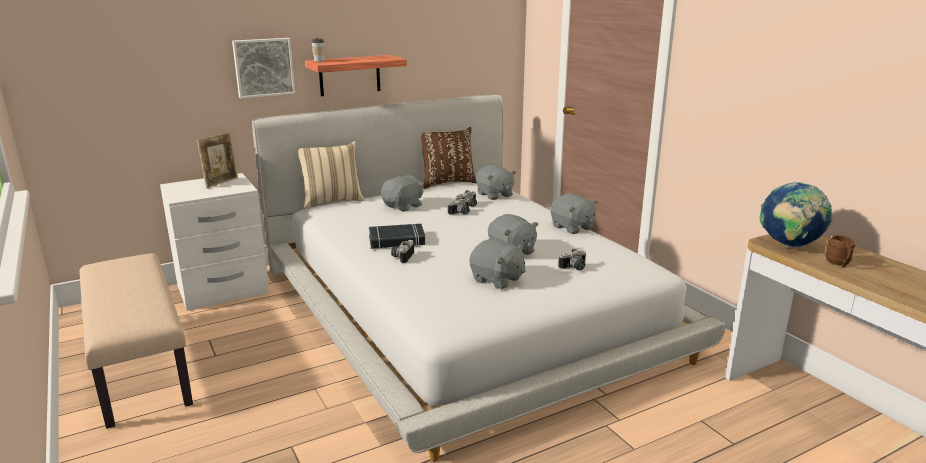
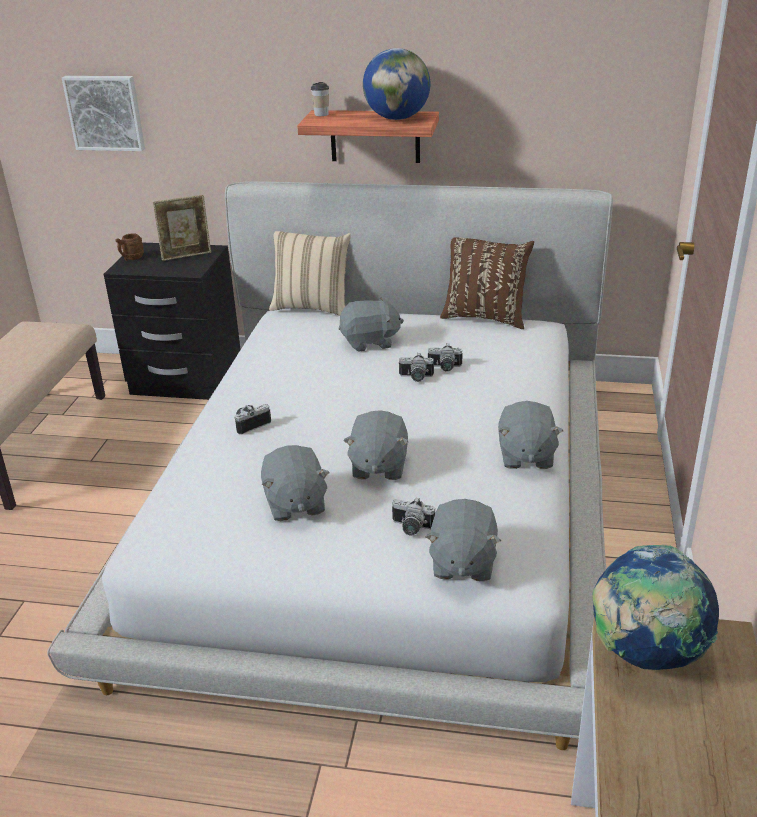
camera: 40 degrees right, 10 degrees up
(223, 290) = (186, 380): white nightstand -> black nightstand
(263, 67) = (257, 115): picture -> picture (105, 112)
(375, 58) = (397, 118): none -> globe
(396, 241) = (281, 396): black book -> none
(494, 195) = (510, 358): grey plush toy -> grey plush toy (462, 562)
(839, 264) = (657, 735): brown mug -> brown mug (131, 258)

